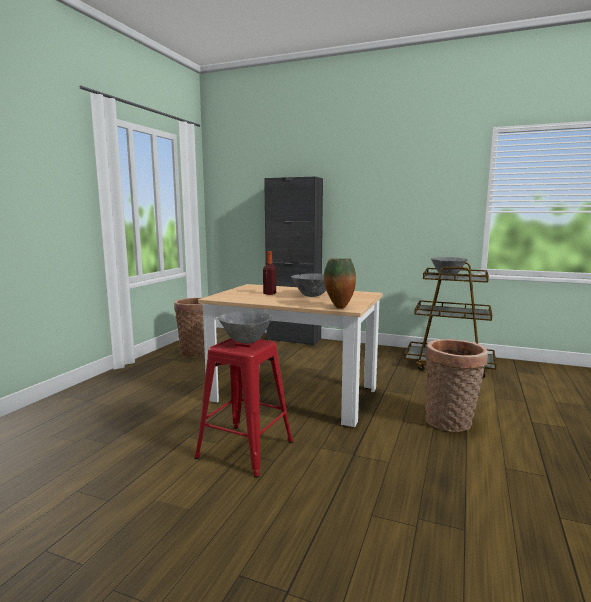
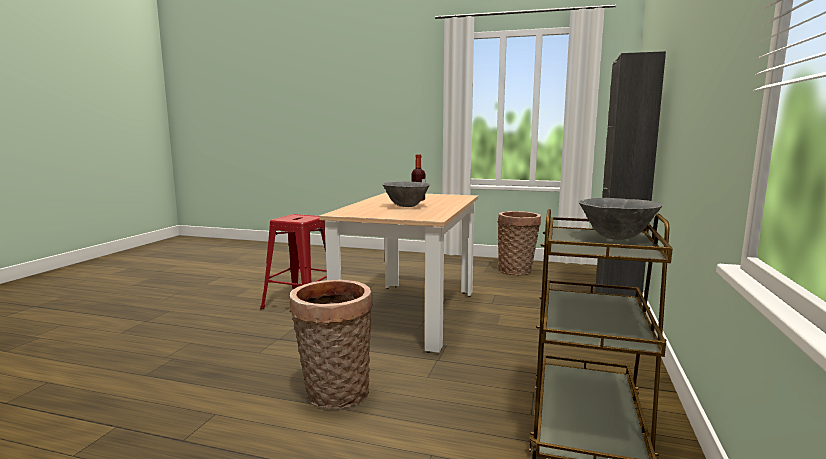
camera: 85 degrees right, 0 degrees up
(246, 342) = (303, 217): grey bowl -> none
(338, 307) = (343, 211): vase -> none

